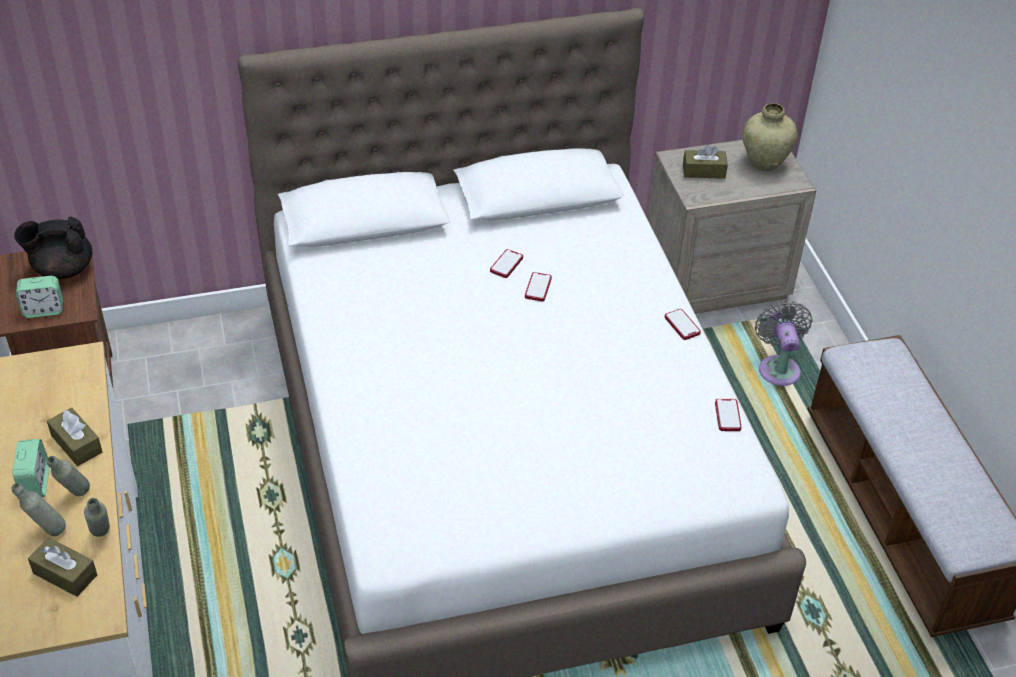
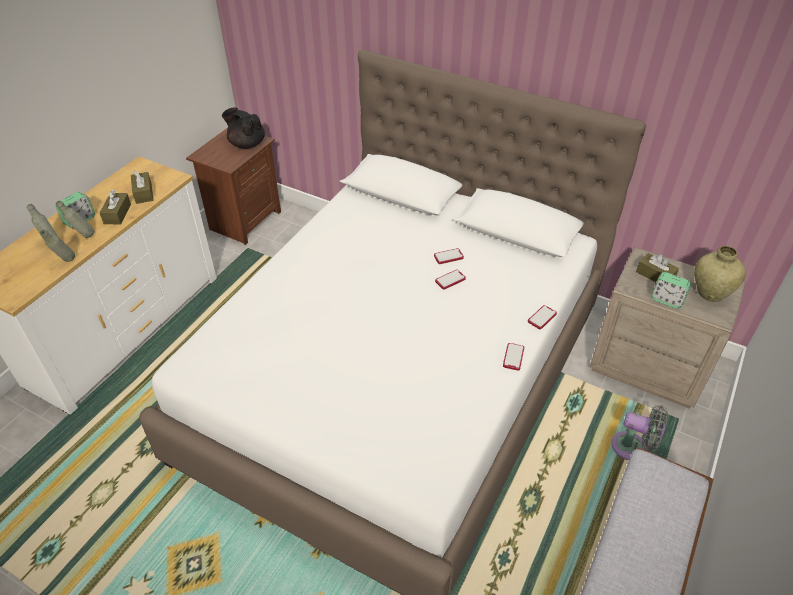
camera: 45 degrees right, 0 degrees up
(43, 310) = (216, 157): alarm clock -> alarm clock (667, 300)
(65, 574) = (30, 268): brown tissue box -> brown tissue box (143, 193)
(727, 416) = (471, 434): phone -> phone (542, 318)
(778, 368) = (632, 448): grey fan -> grey fan turned 75 degrees clockwise

